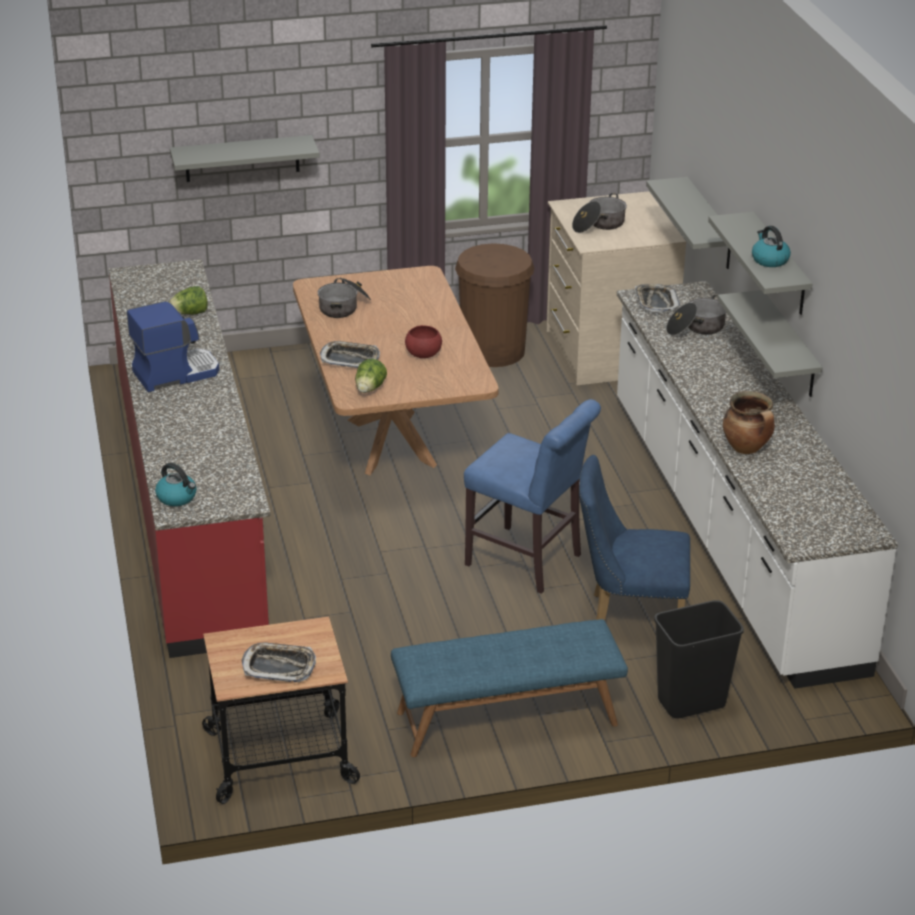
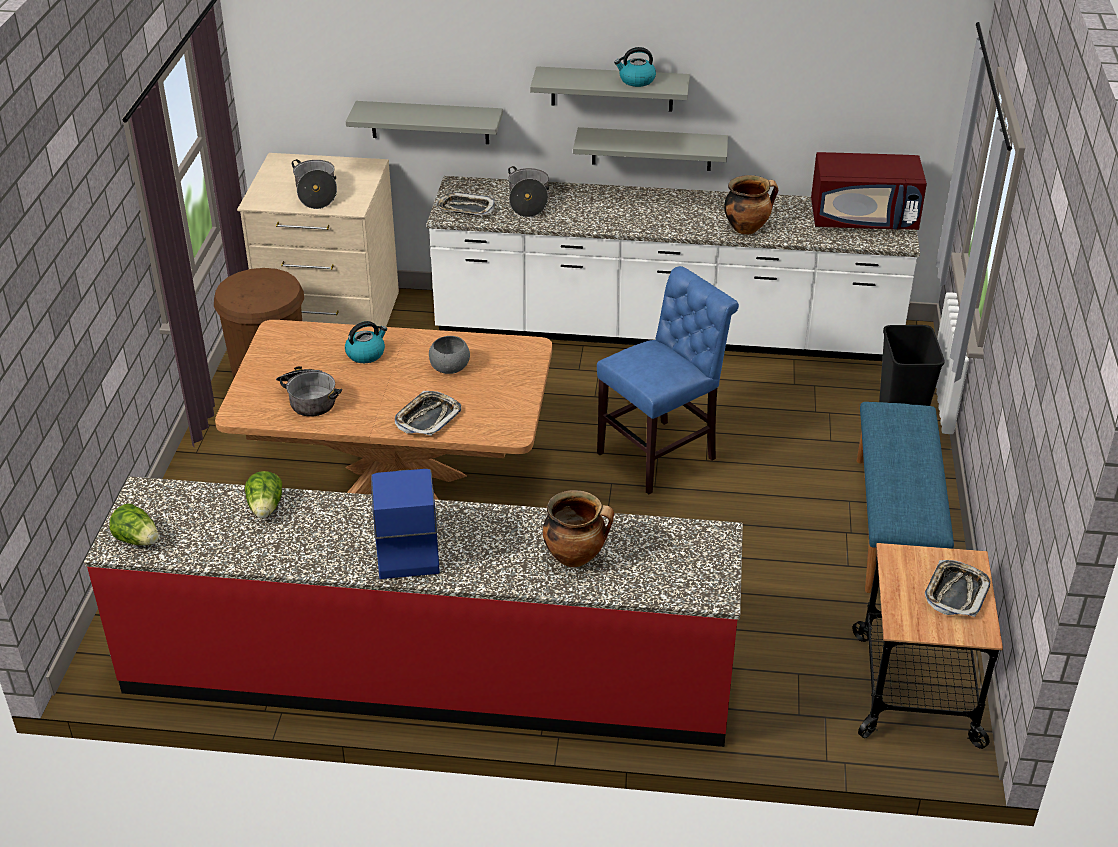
camera: 70 degrees left, 5 degrees up
(177, 497) = (689, 587): kettle -> kettle (366, 354)
(191, 443) = (576, 557): none -> cooking pot
(242, 158) = (70, 340): grey shelf -> none
(369, 389) = (500, 417): lettuce -> lettuce (138, 540)
(423, 354) = (449, 368): red bowl -> grey bowl
(628, 618) = (771, 419): blue chair -> none
(829, 515) = (864, 219): none -> red microwave

